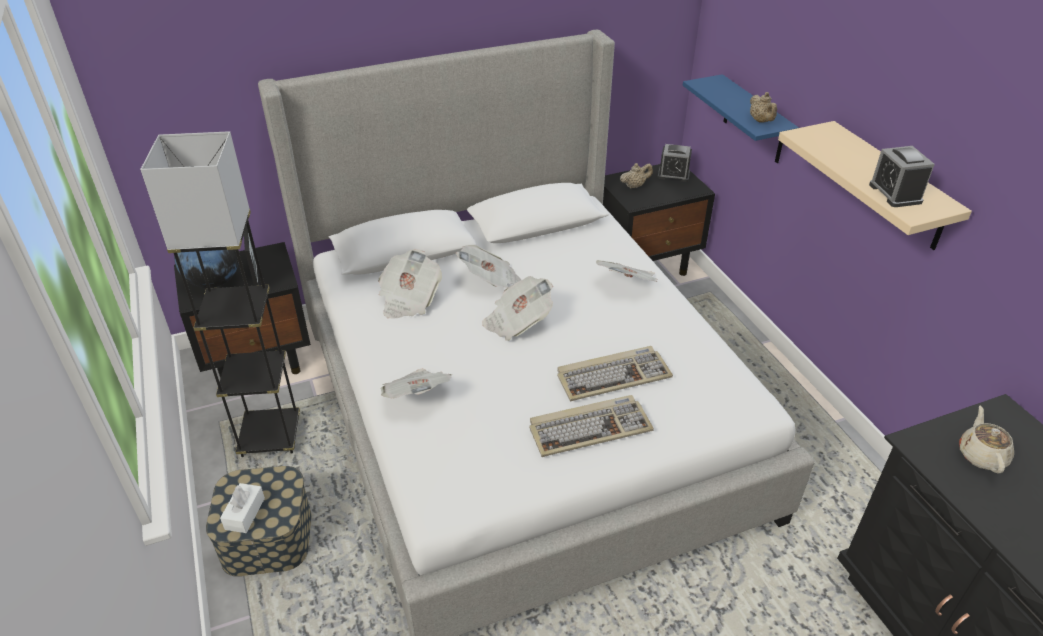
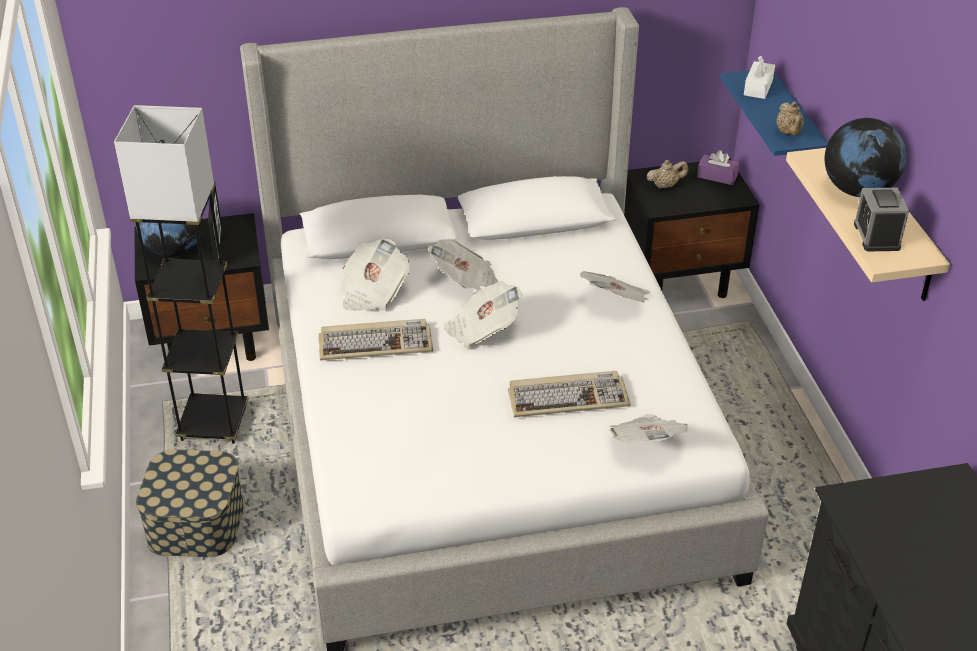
camera: 10 degrees right, 0 degrees up
(245, 513) = (175, 491): white tissue box -> white tissue box (758, 87)
(417, 396) = (359, 394): newspaper -> newspaper (646, 444)
(590, 428) = (527, 446): keyboard -> keyboard (376, 343)
(673, 175) = (717, 176): alarm clock -> purple tissue box
(857, 157) = (858, 190): none -> globe
(981, 455) = (907, 518): beige teapot -> none

